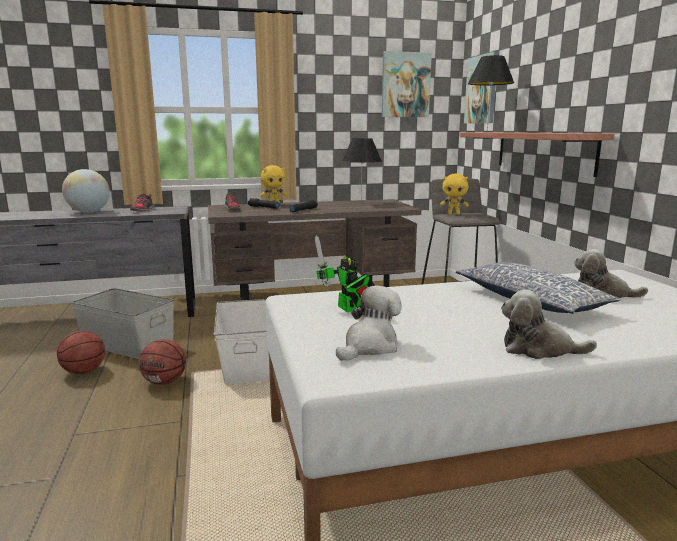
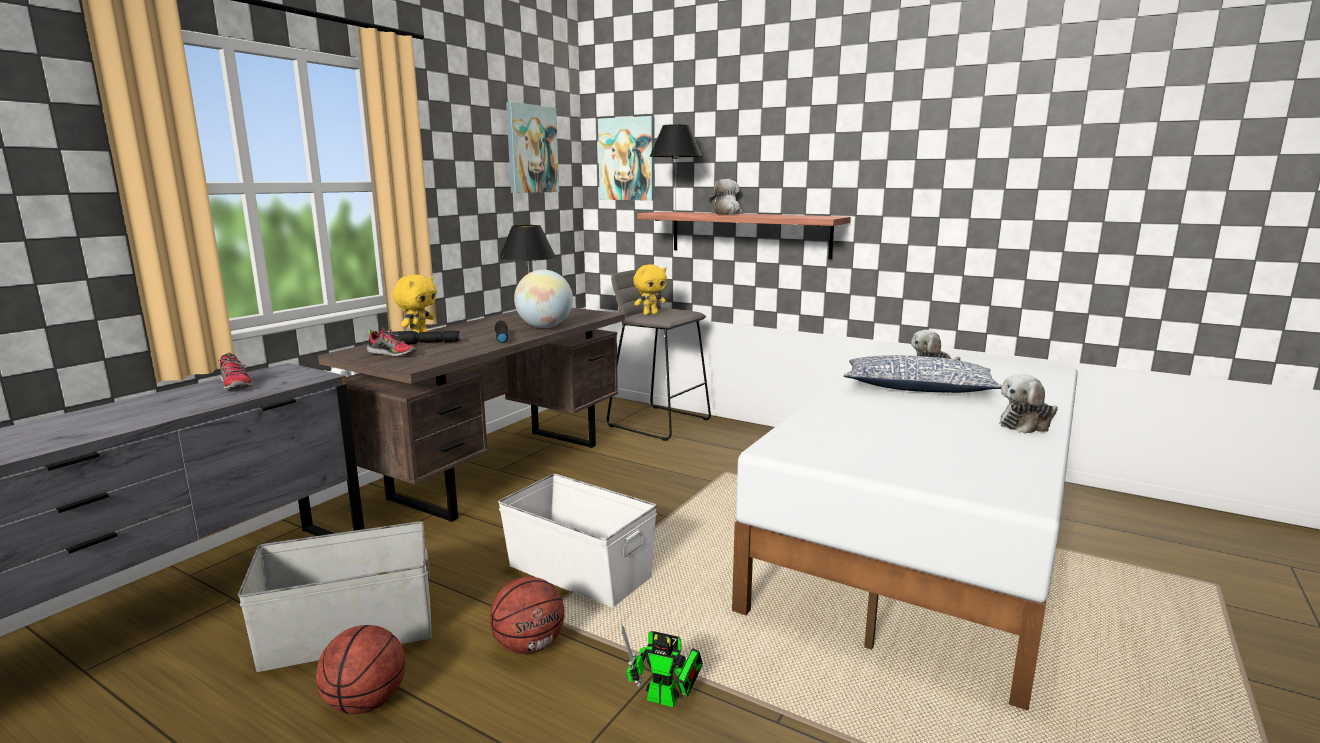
camera: 45 degrees left, 0 degrees up
(89, 212) = (127, 412): globe -> globe (544, 327)
(348, 309) = (846, 440): toy robot -> toy robot (667, 700)
(369, 346) = (958, 464): plush toy -> plush toy (727, 214)

